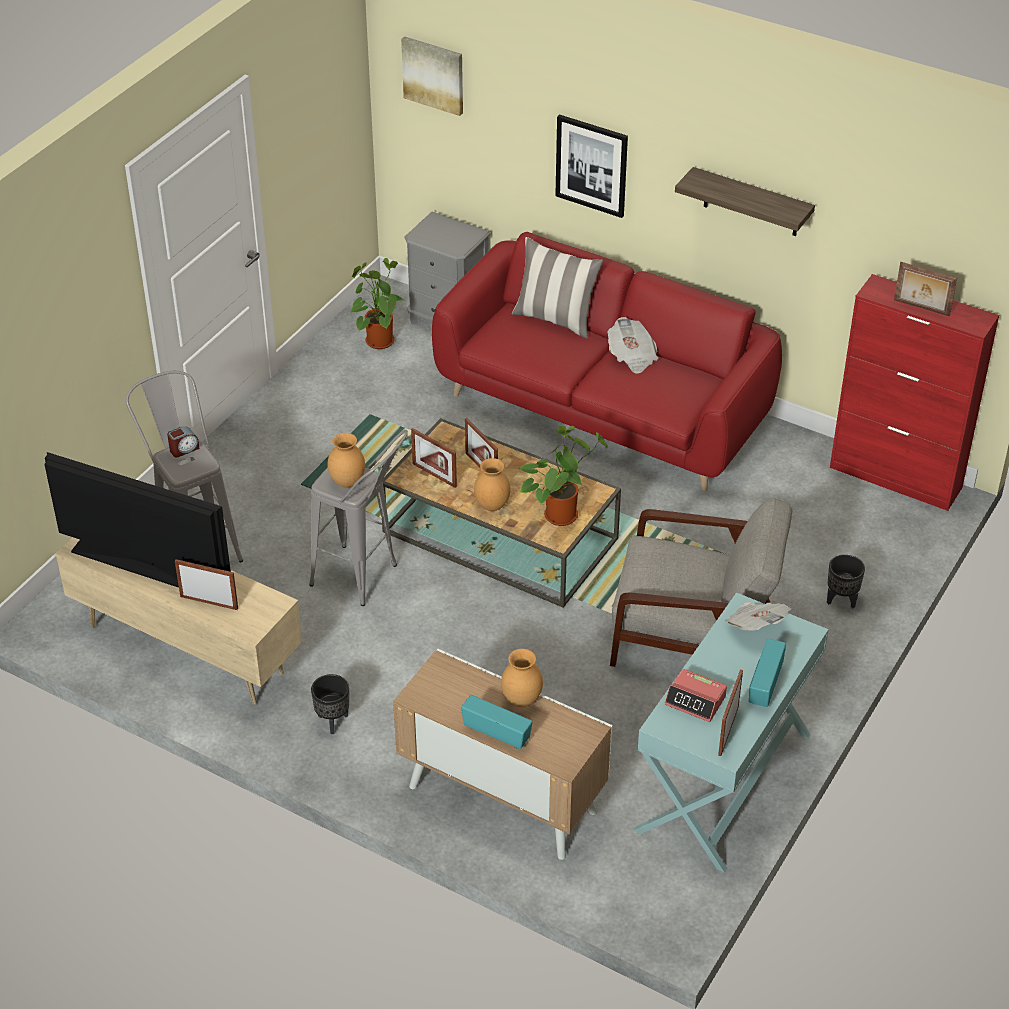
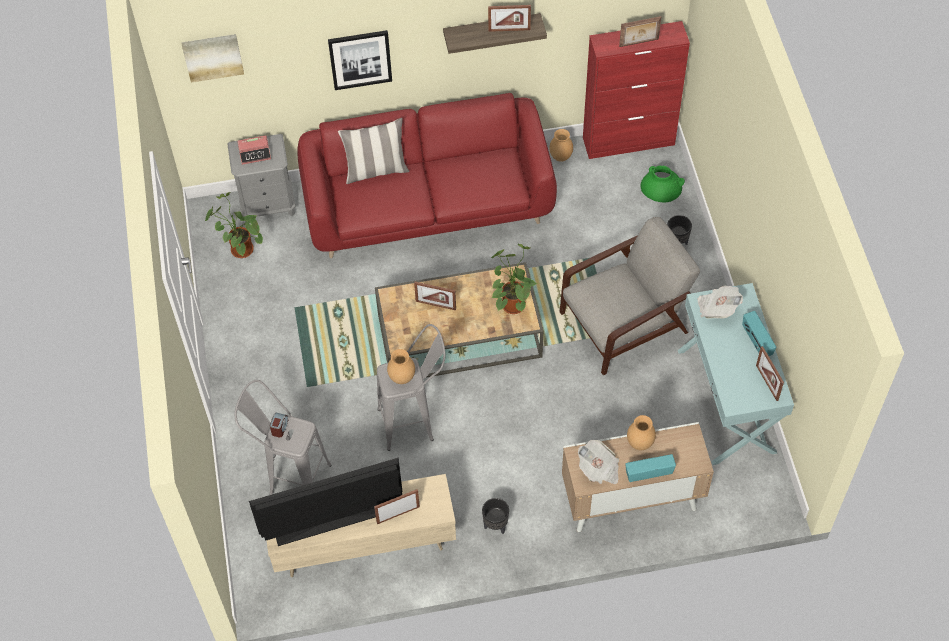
camera: 40 degrees left, 15 degrees up
(434, 475) = (414, 329): picture frame -> picture frame (509, 30)
(491, 505) = (468, 326): brown vase -> brown vase (560, 157)
(632, 357) = (448, 167): newspaper -> newspaper (599, 469)
(695, 700) = (734, 377): alarm clock -> alarm clock (255, 153)
(885, 539) = (661, 187): none -> green vase

